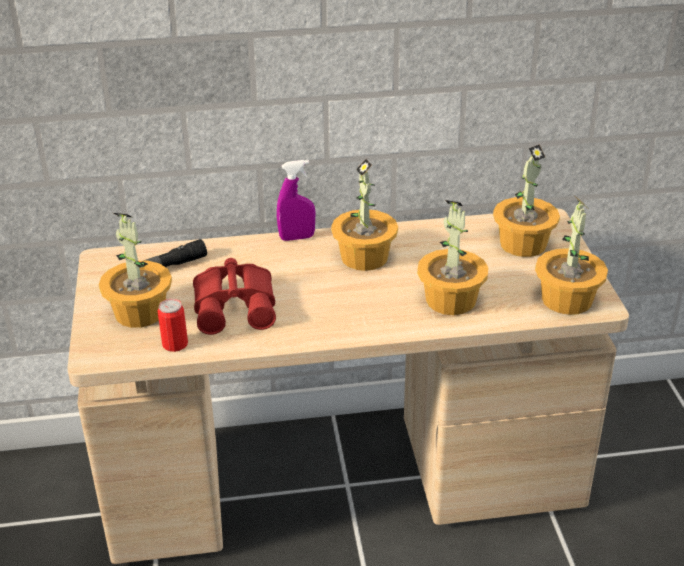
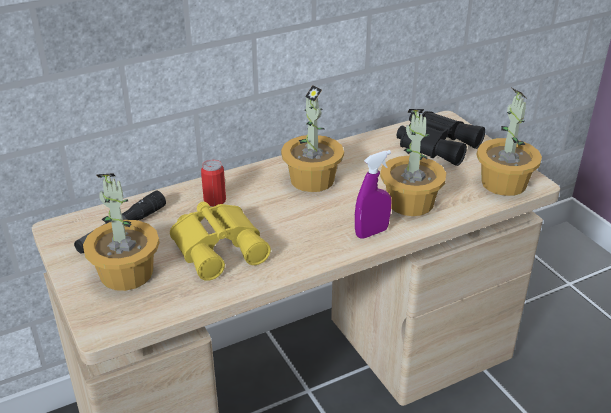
camera: 20 degrees left, 0 degrees up
(175, 344) = (180, 297): can -> can (215, 200)
(237, 305) = (220, 246): red binoculars -> yellow binoculars
(297, 237) = (240, 173): purple spray bottle -> purple spray bottle (371, 232)
(522, 243) = (437, 144): potted plant -> black binoculars

